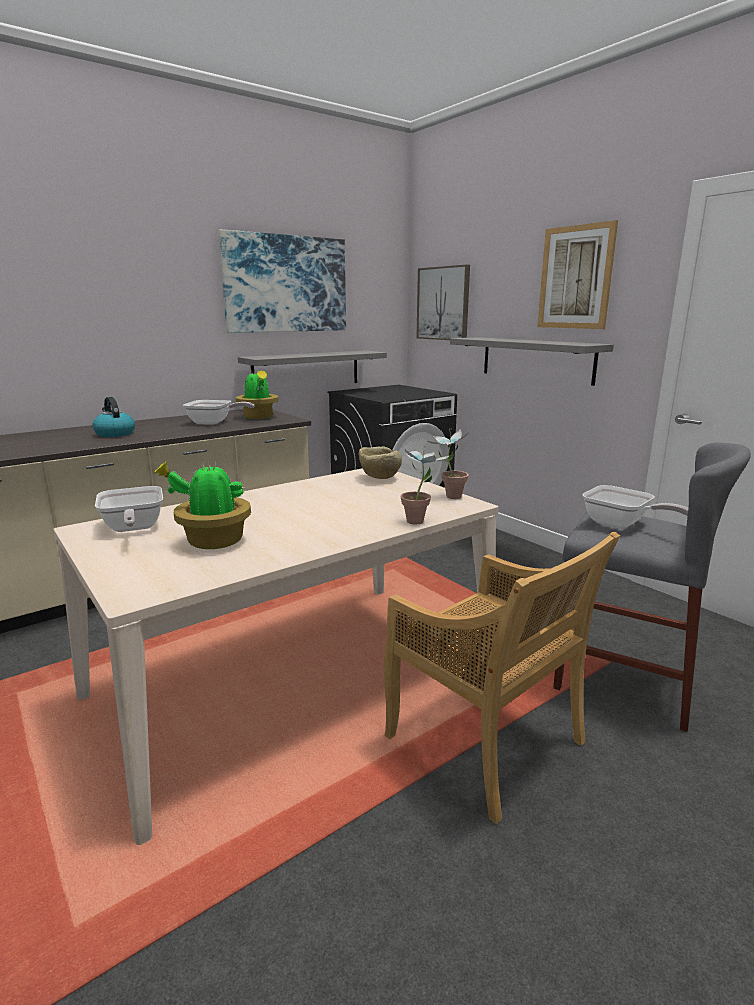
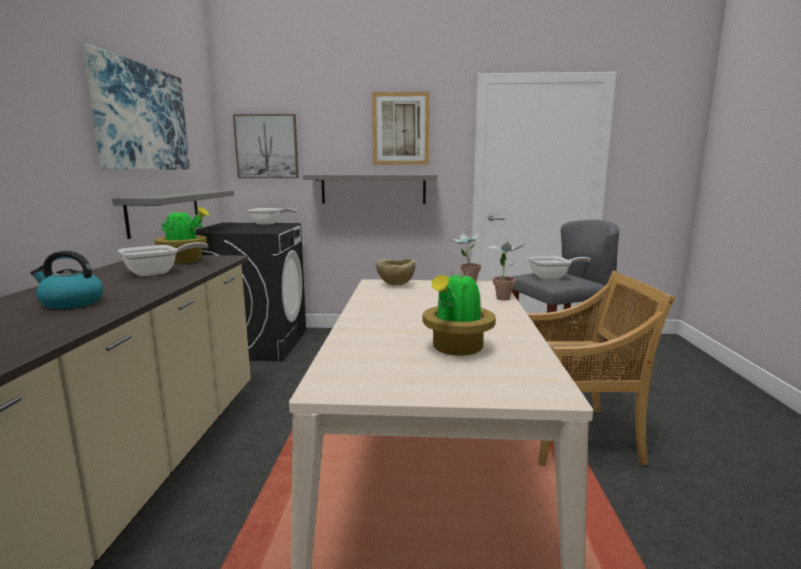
camera: 50 degrees left, 5 degrees down
(133, 529) = (368, 369): frying pan -> frying pan (269, 224)

